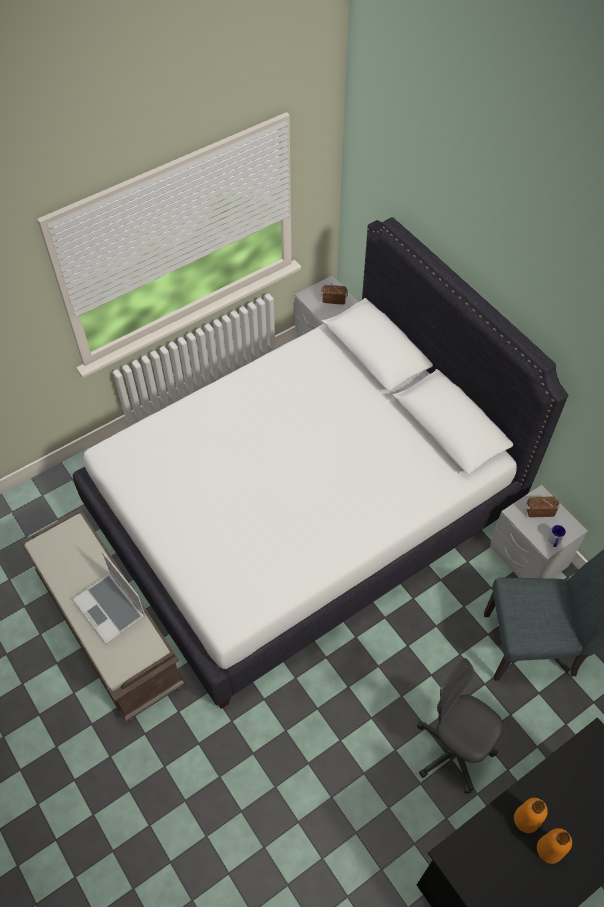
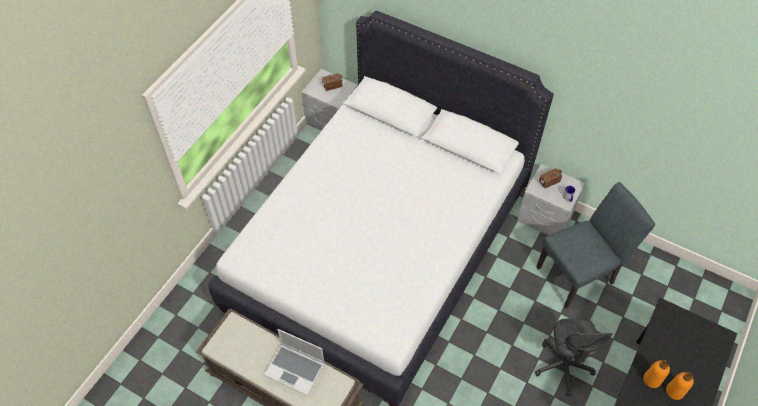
camera: 25 degrees left, 0 degrees up
(452, 751) = (563, 366): grey office chair -> grey office chair turned 105 degrees counterclockwise

